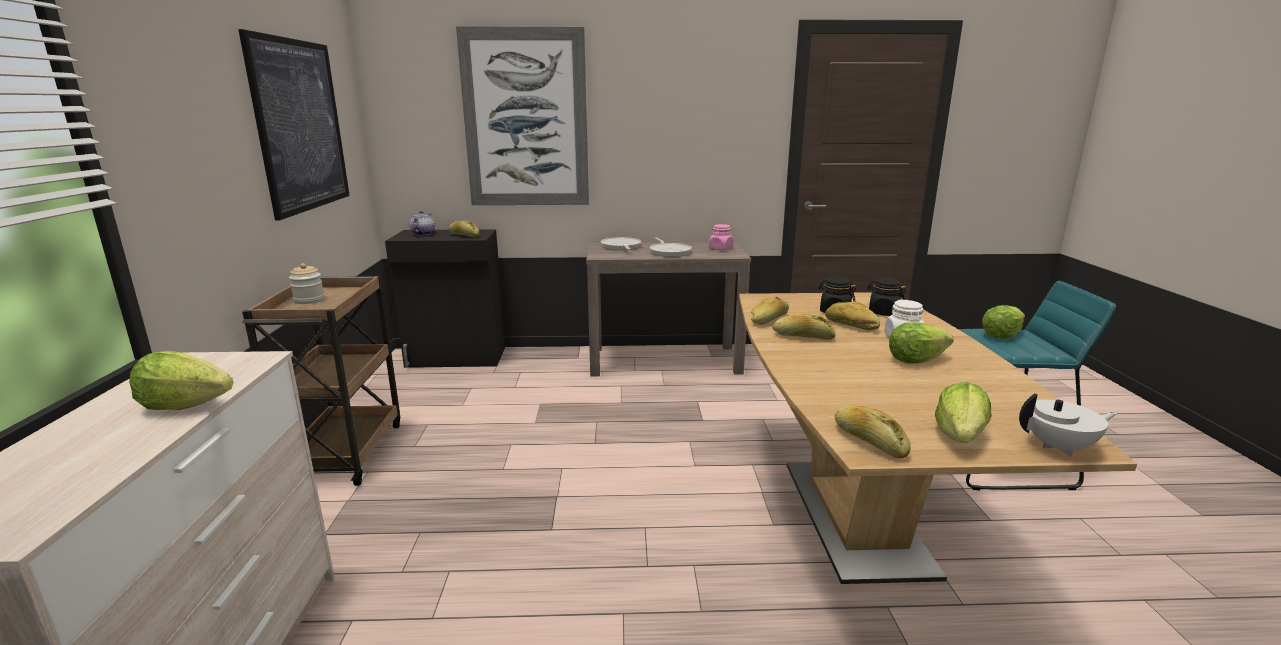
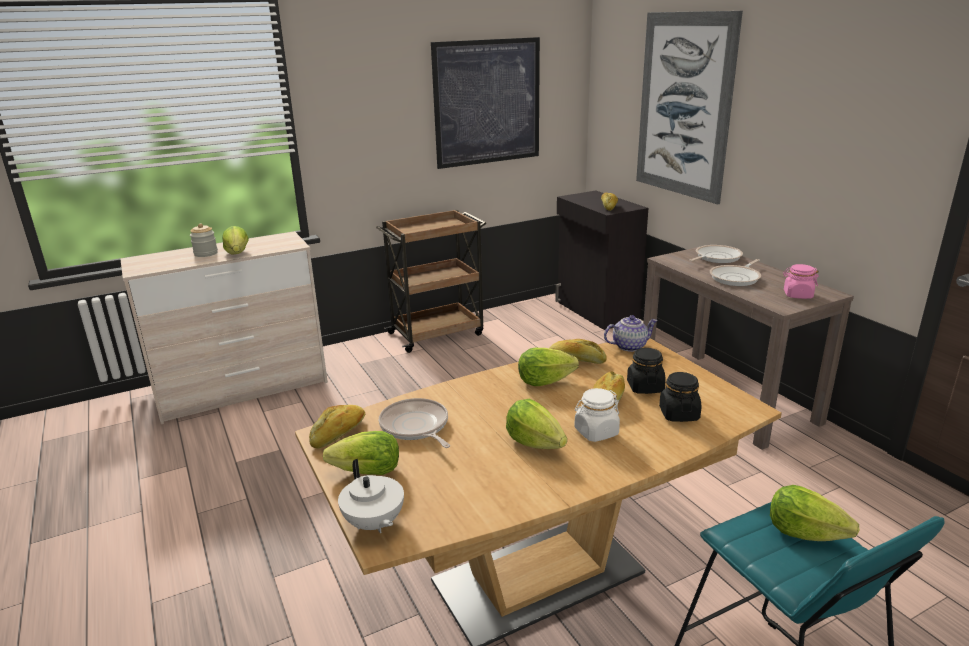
camera: 65 degrees right, 5 degrees up
(309, 300) = (431, 225): jar -> jar (206, 253)
(423, 234) = (592, 197): teapot -> teapot (629, 346)
(802, 337) = (544, 381): bread -> lettuce
(868, 400) = (415, 427): none -> frying pan

